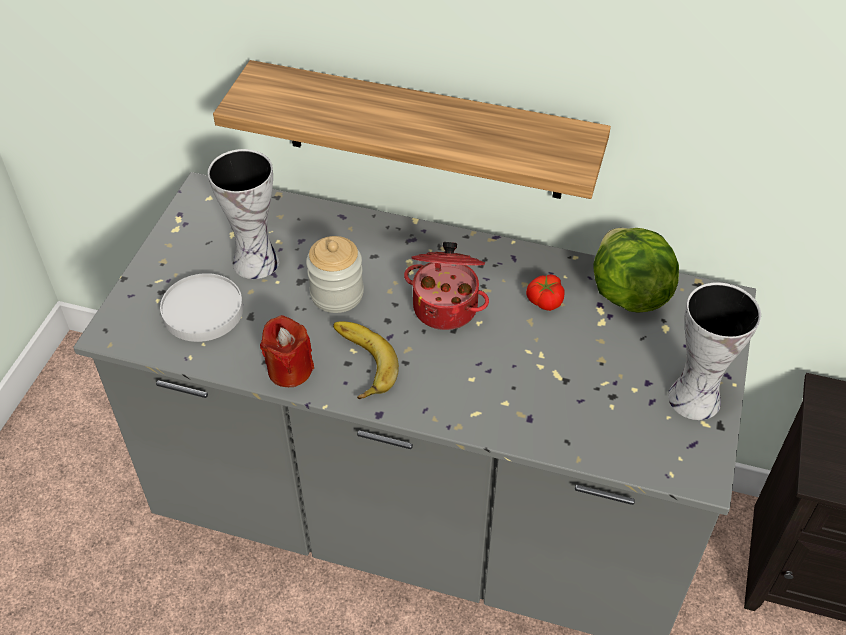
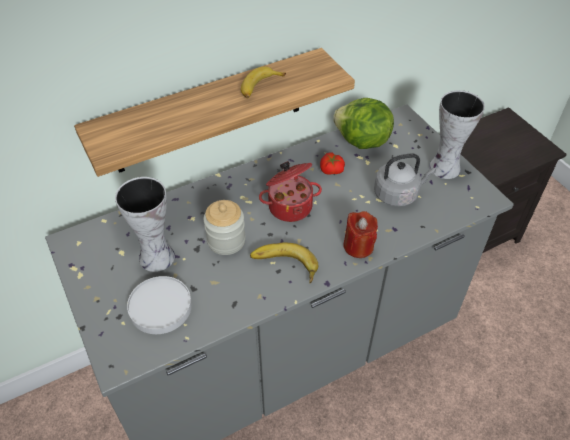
camera: 45 degrees left, 0 degrees up
(289, 370) = (253, 298): red candle -> red candle (358, 246)
(471, 129) = (259, 87): none -> banana
(588, 384) = (398, 194): none -> grey kettle

